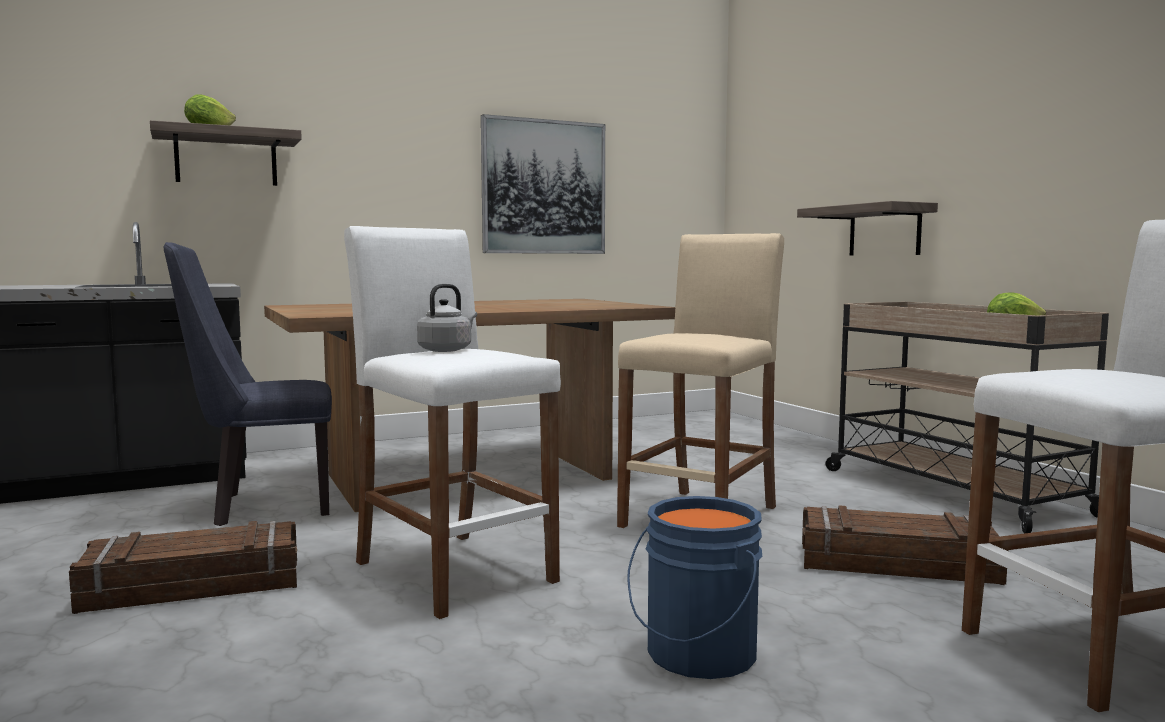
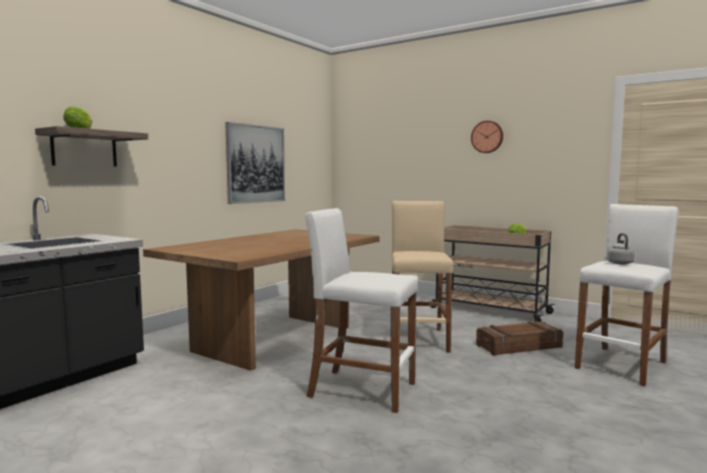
camera: 30 degrees left, 0 degrees up
(193, 586) = (244, 431): crate -> none
(261, 506) = (186, 378): blue chair -> none
(447, 350) = (366, 275): grey kettle -> grey kettle (619, 263)
(696, 655) = (514, 400): blue bucket -> none
(884, 231) = (436, 191): shelf -> none
(983, 101) = (487, 137): none -> wall clock

